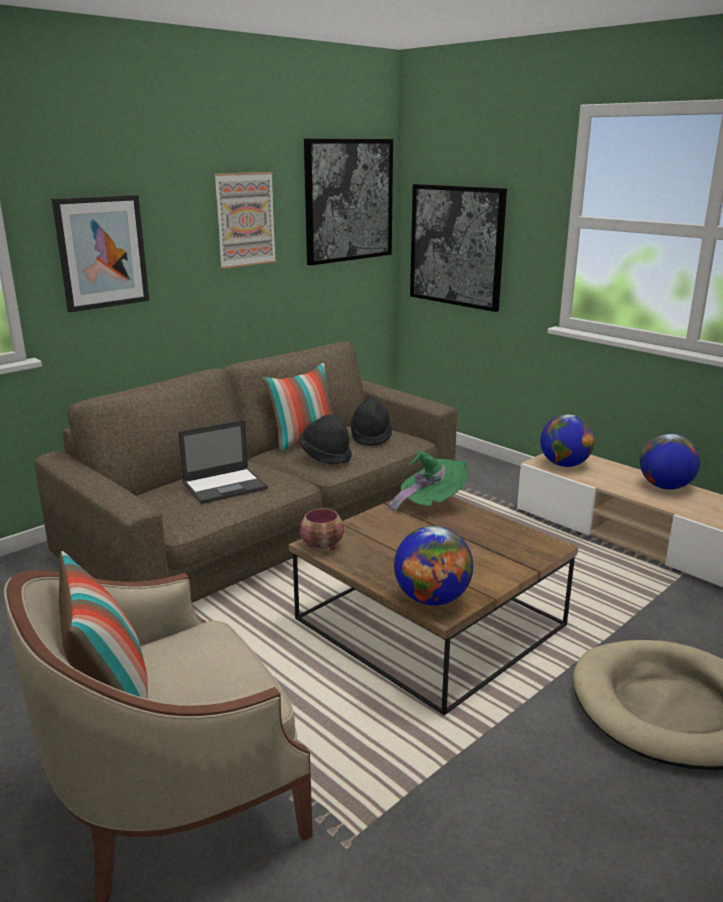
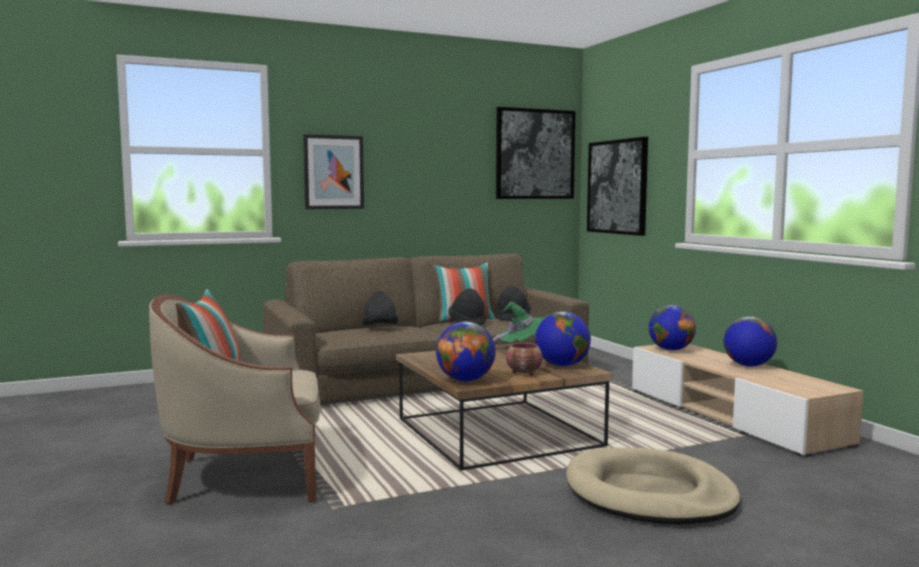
camera: 20 degrees right, 15 degrees down
(226, 485) = (380, 328): laptop -> black hat
(245, 219) = (444, 160): picture -> none
(323, 546) = (418, 356): bowl -> bowl (525, 373)
(511, 539) = (562, 365): none -> globe

